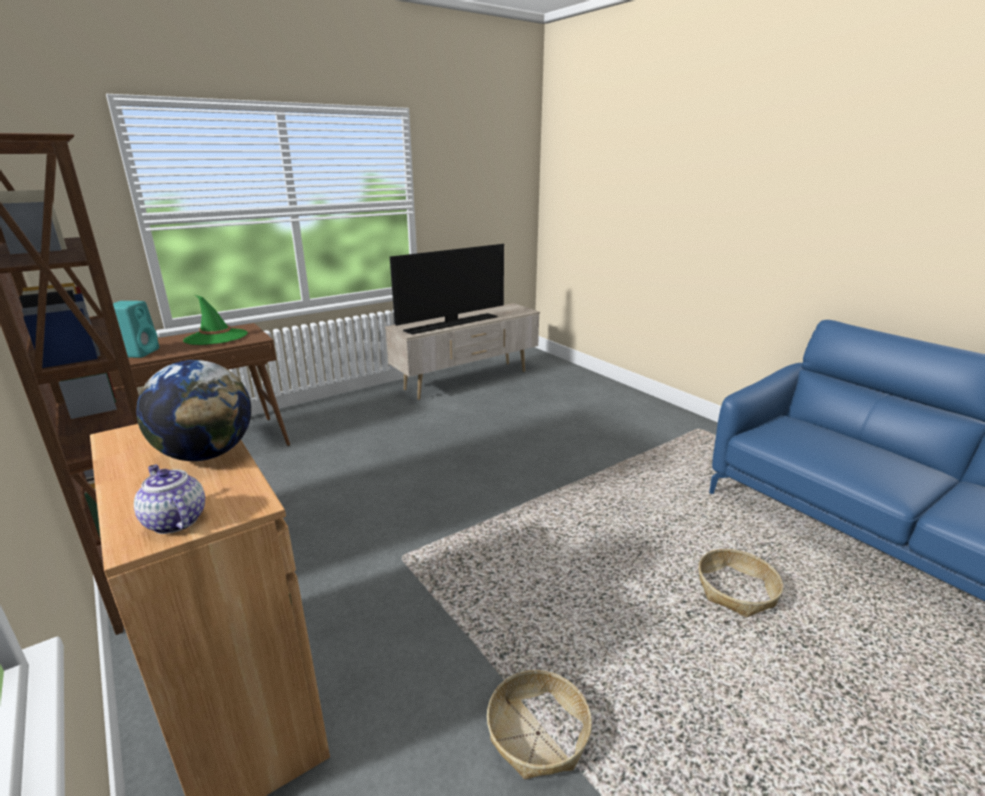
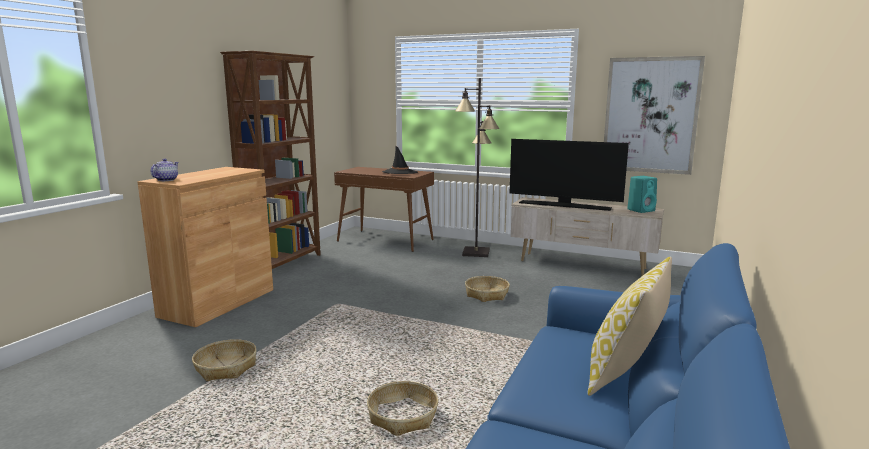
camera: 60 degrees right, 10 degrees down
(138, 352) = (362, 170): turquoise speaker -> turquoise speaker (641, 210)
(207, 454) = (217, 175): globe -> none
(216, 337) = (400, 172): green hat -> black hat
(357, 412) = (475, 252): none -> black floor lamp
(484, 211) = (650, 115): none -> picture
(485, 448) = (487, 294): none -> basket
(857, 438) = (625, 374): none -> pillow

